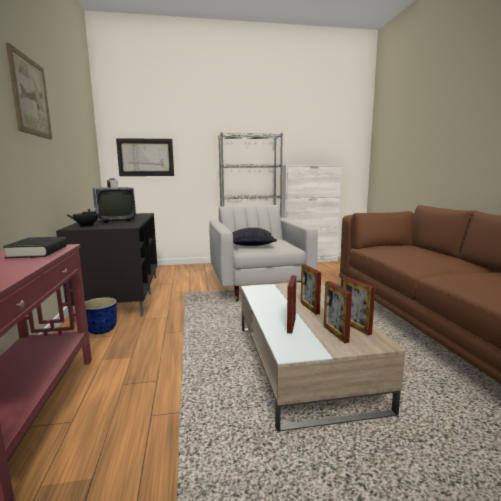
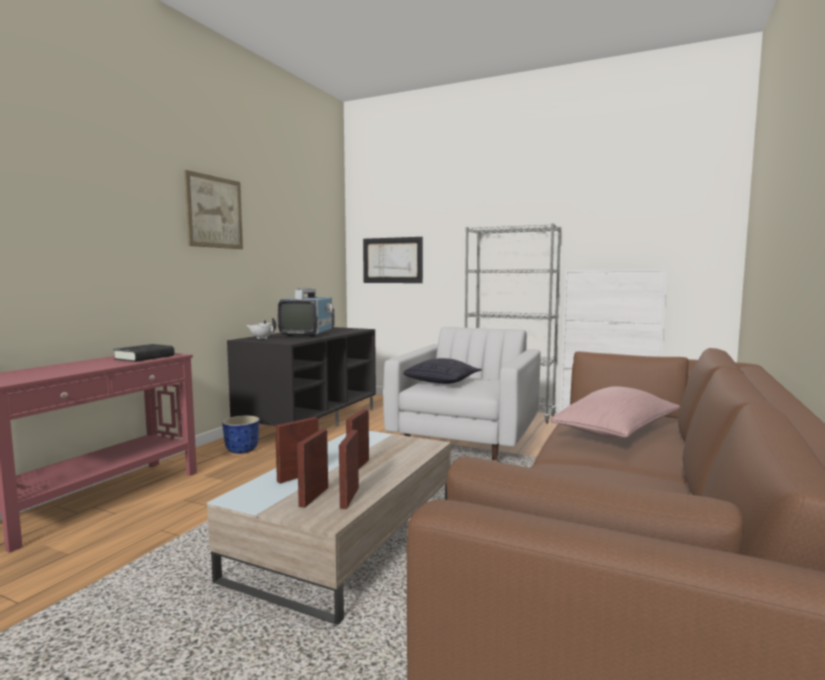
camera: 35 degrees right, 5 degrees down
(86, 226) = (262, 338): black teapot -> white teapot
(418, 255) = (617, 433): none -> pink pillow

